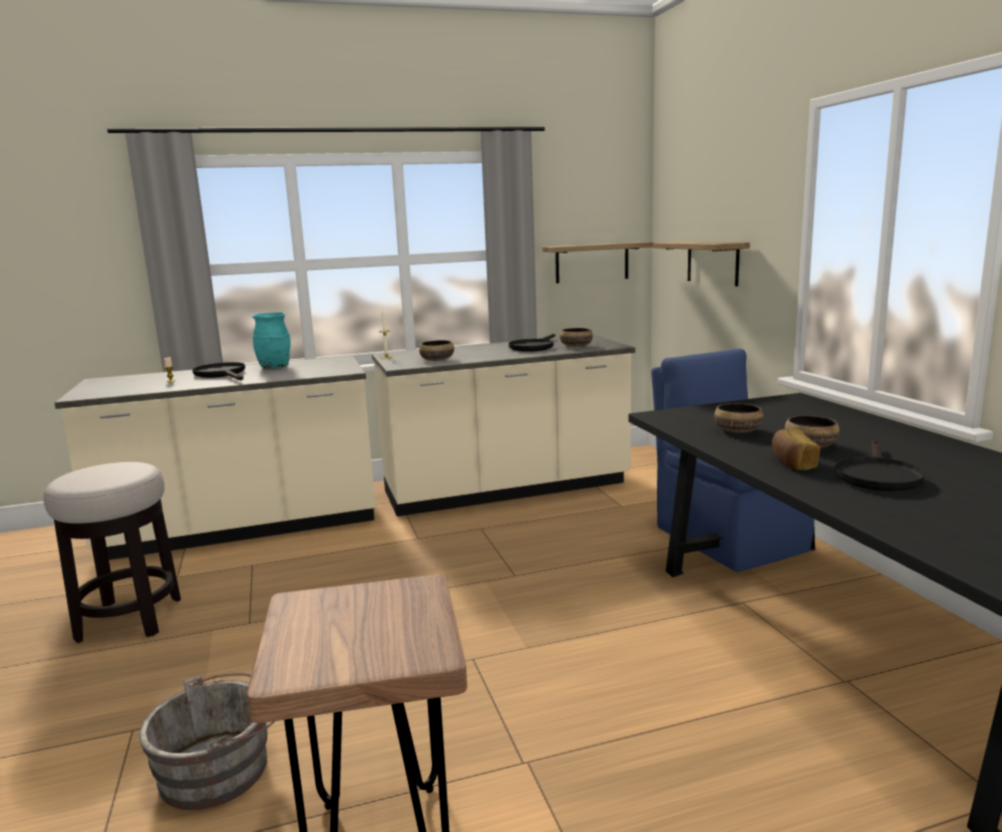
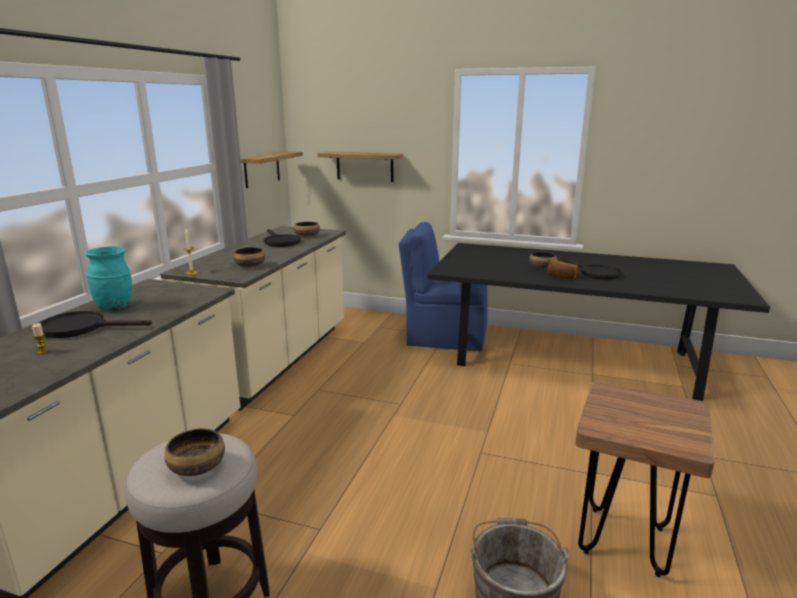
camera: 55 degrees left, 5 degrees up
(737, 430) = (499, 268): bowl -> bowl (196, 467)

